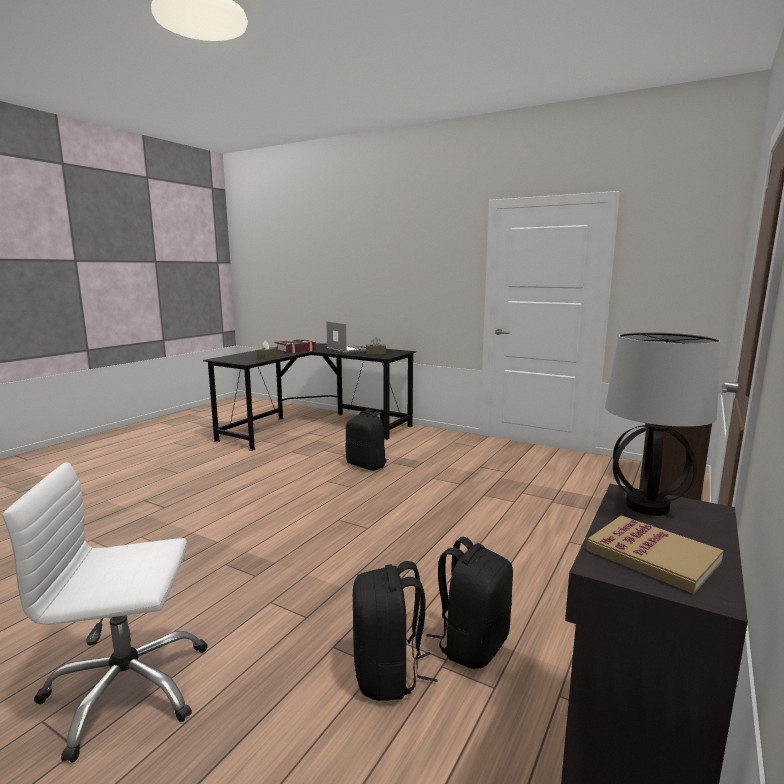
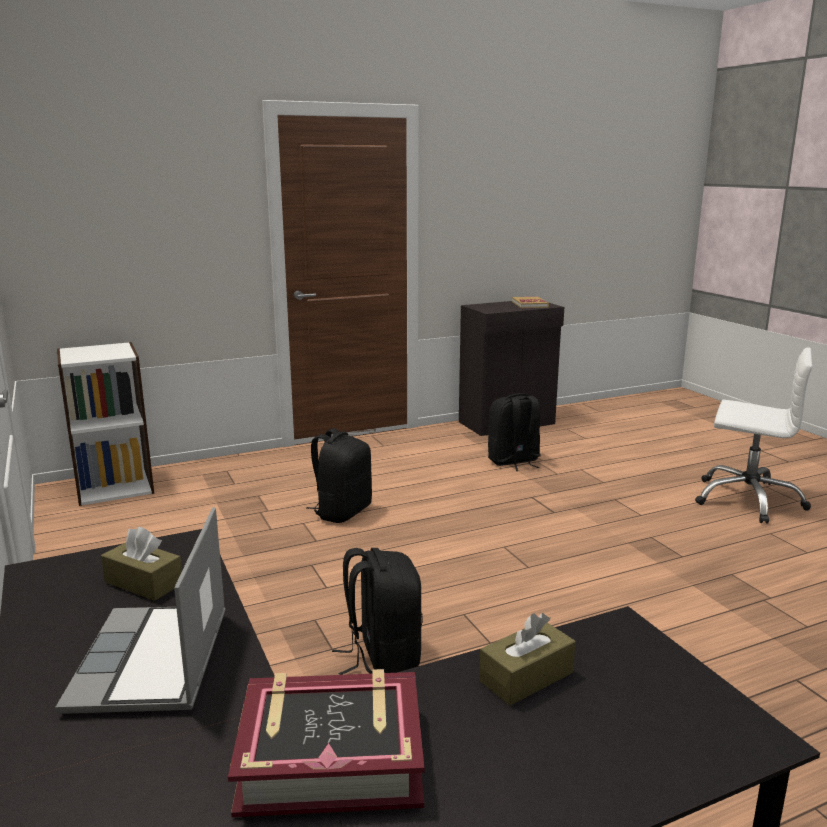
camera: 145 degrees left, 5 degrees up
(388, 674) = (577, 465): black backpack -> black backpack (342, 512)
(646, 506) = (494, 309): table lamp -> none

